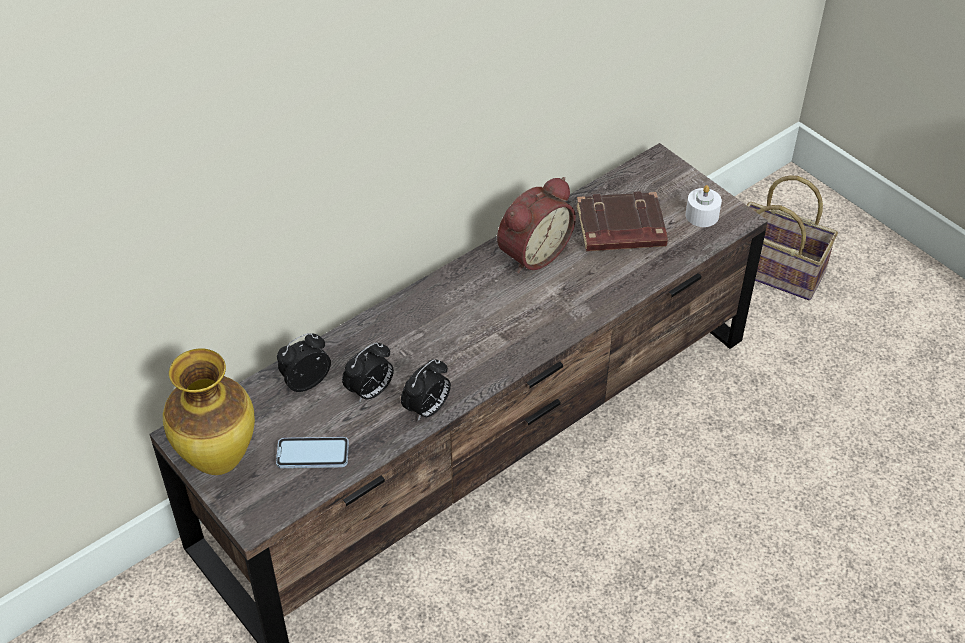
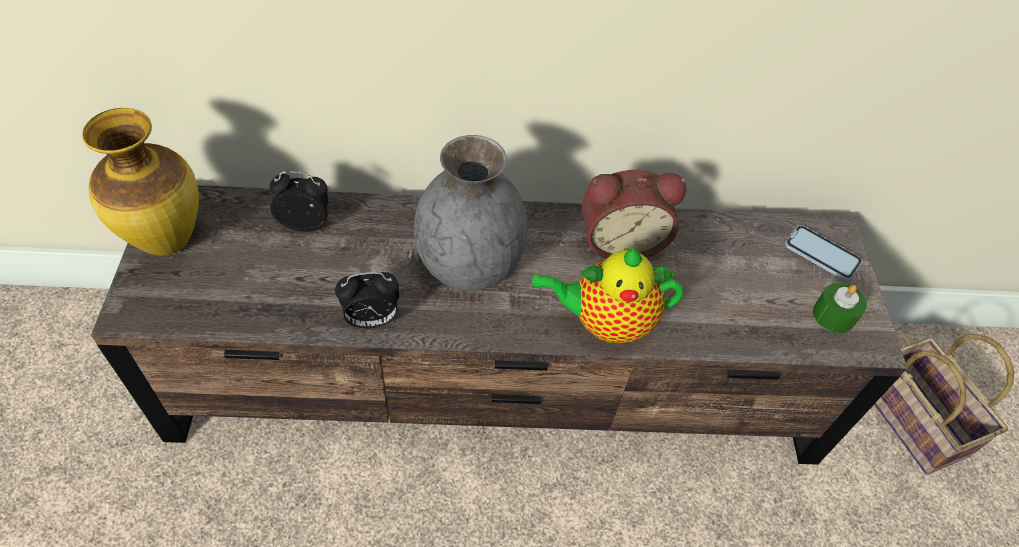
camera: 35 degrees right, 5 degrees up
(312, 454) = (238, 289): phone -> phone (822, 254)
(370, 392) = (344, 269): alarm clock -> none
(451, 333) = (469, 264): none -> grey vase
(575, 310) = (605, 322): none -> teapot
(620, 229) = (730, 274): brown book -> none
(702, 215) = (833, 315): white candle -> green candle

